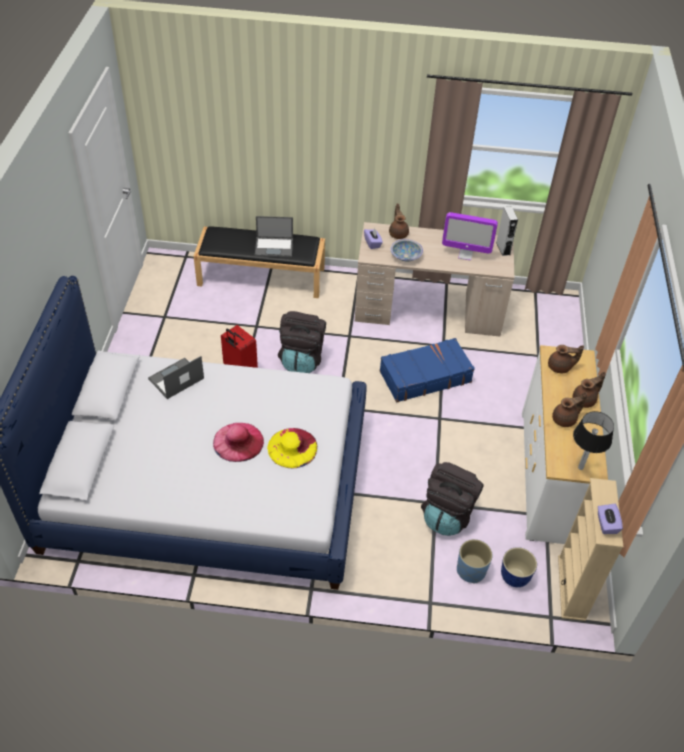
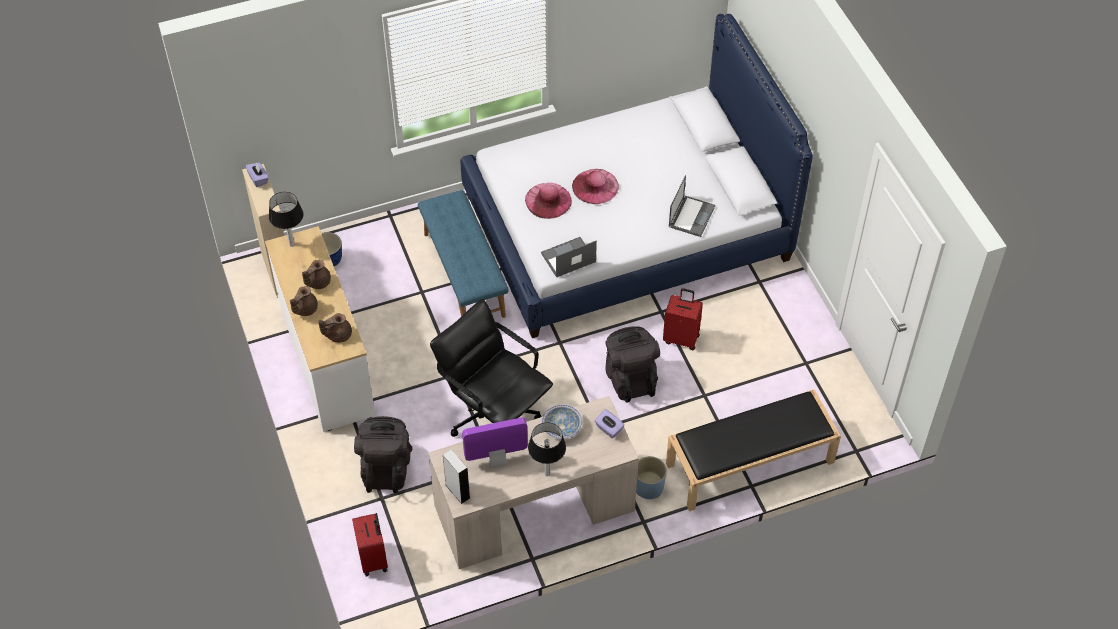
camera: 155 degrees right, 5 degrees up
(274, 247) = (734, 433): laptop -> laptop (568, 258)
(292, 447) = (548, 200): yellow hat -> pink hat
(386, 502) = (465, 274): none -> blue bench
(398, 233) = (589, 458): brown teapot -> none
(424, 376) = (493, 414): blue suitcase -> black office chair
(433, 235) = (547, 473): none -> table lamp
(448, 514) = (406, 287): black backpack -> black backpack (386, 468)
(470, 570) = (367, 251): blue planter -> blue planter (649, 487)
(557, 322) = (374, 559): none -> red suitcase

